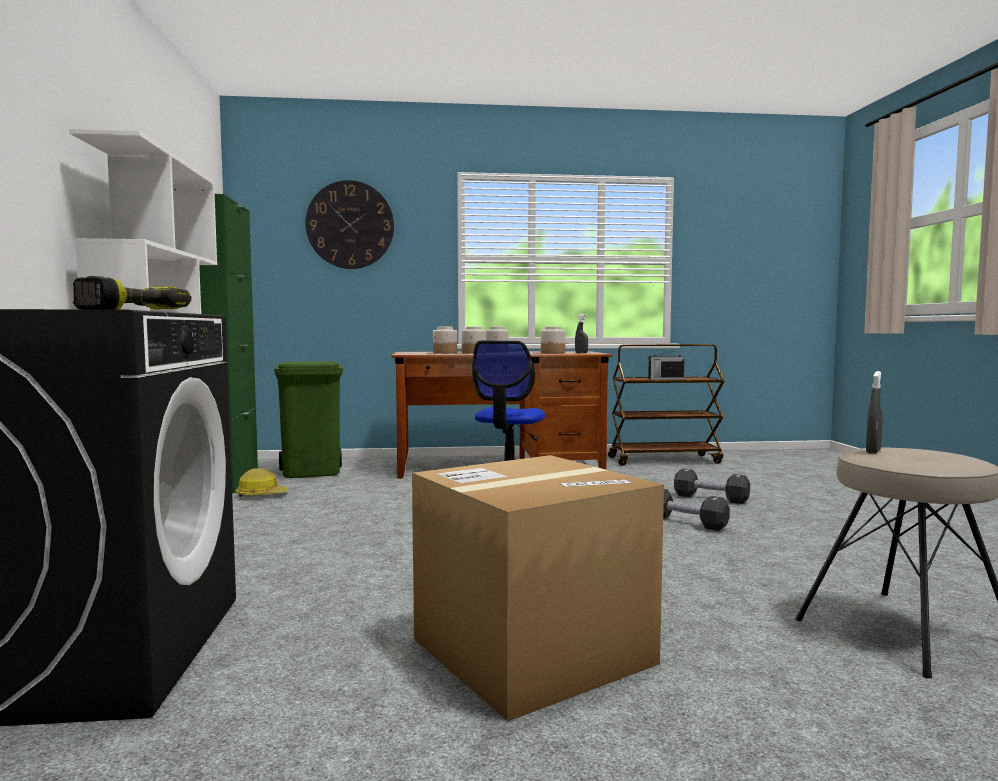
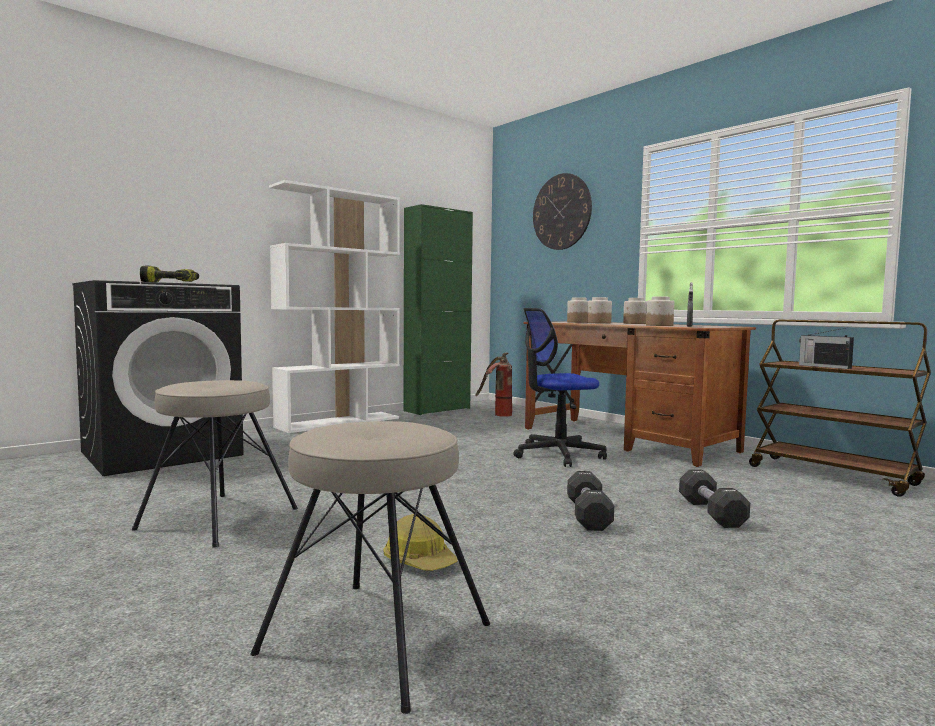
camera: 55 degrees right, 0 degrees up
(261, 495) = (425, 419): hard hat -> hard hat (419, 560)
(312, 472) = (496, 414): green trash can -> fire extinguisher
(532, 651) = (217, 518): cardboard box -> beige stool
(873, 451) = (379, 423): grey spray bottle -> none

